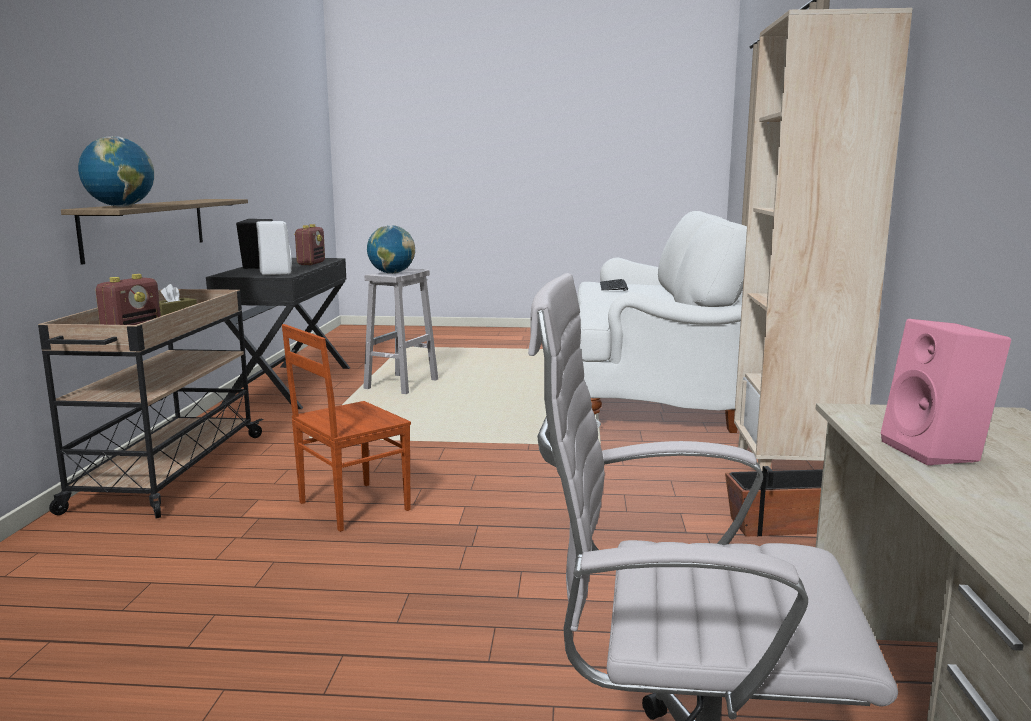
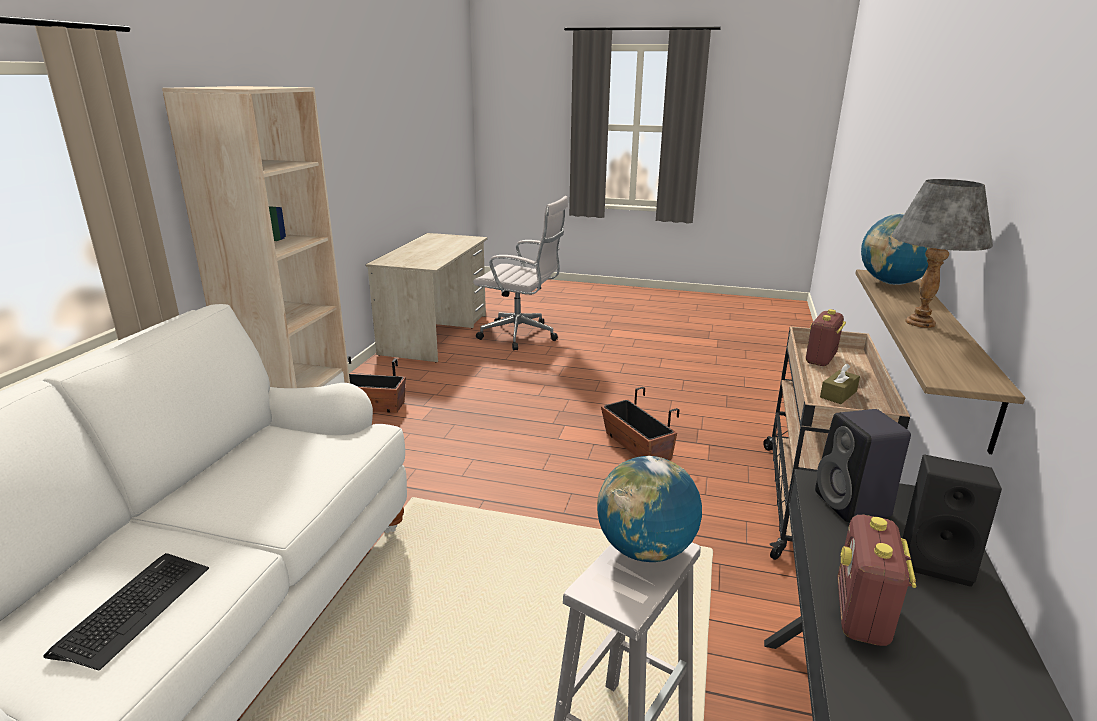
camera: 170 degrees left, 10 degrees up
(179, 202) = (921, 323): none -> grey table lamp
(274, 273) = (854, 505): white speaker -> black speaker
(351, 506) = (636, 446): brown chair -> planter
(938, 452) = (437, 254): pink speaker -> none

